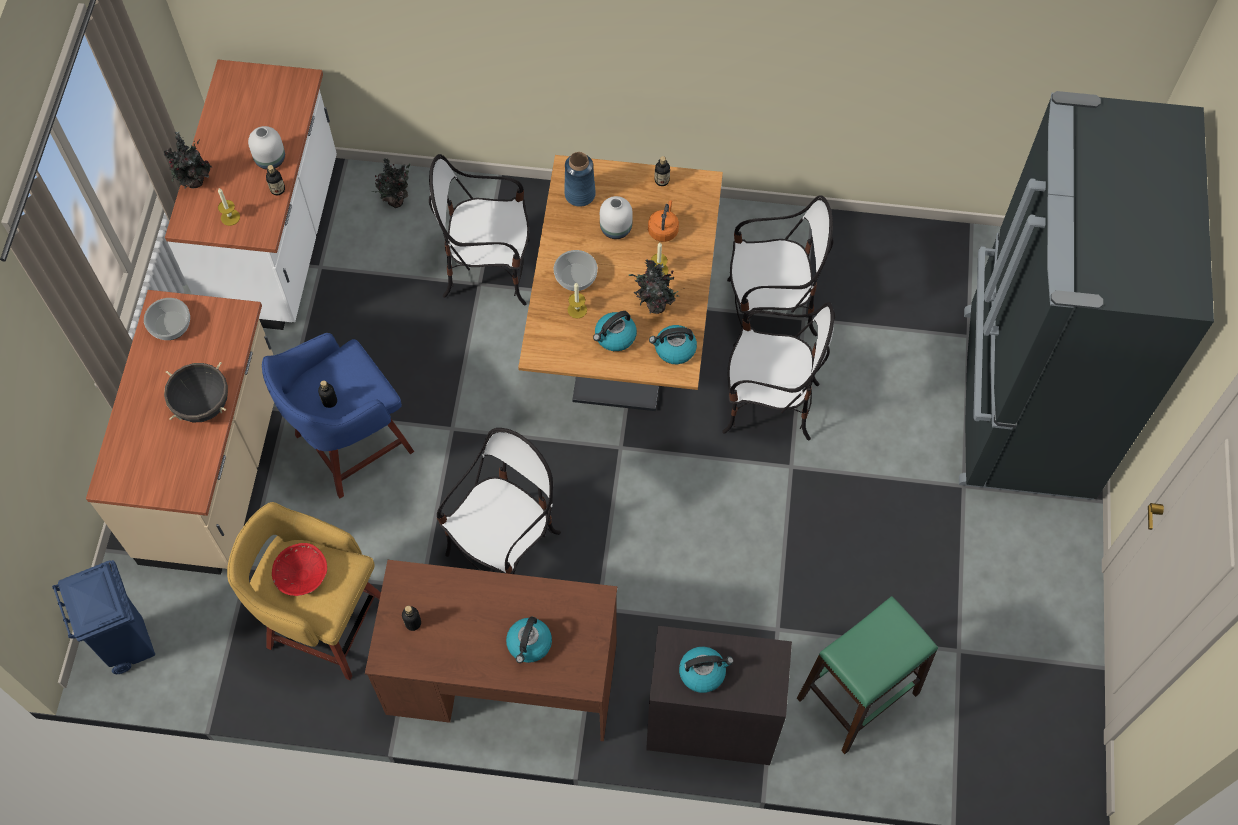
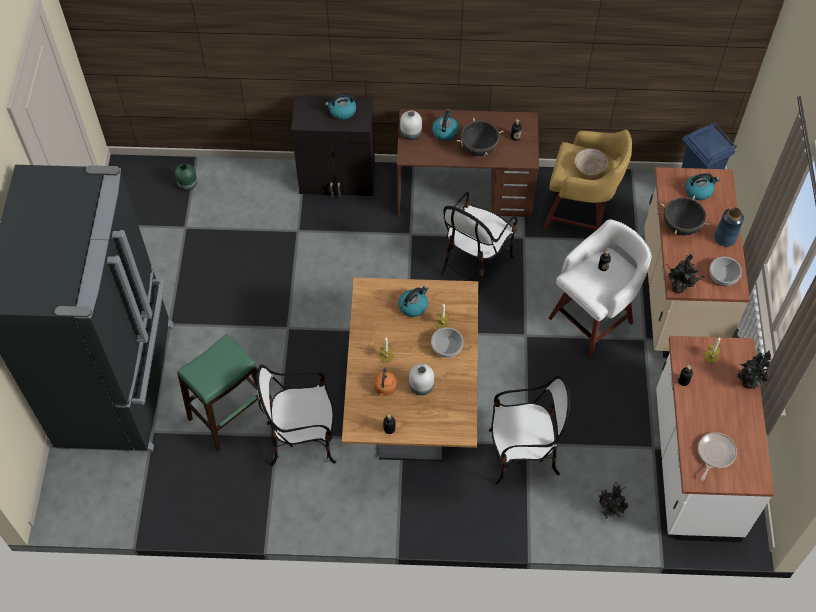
camera: 175 degrees right, 5 degrees down
(270, 104) = (714, 454): none -> frying pan
(271, 159) = (696, 406): white vase -> white vase (410, 134)
(301, 575) = (590, 167): red bowl -> beige bowl
(350, 445) = (593, 319): blue stool -> white stool
(478, 604) = (478, 149): none -> black cooking pot
(580, 194) = (452, 412): blue vase -> blue vase (724, 238)
(654, 306) = (387, 329): potted plant -> potted plant (679, 287)
(674, 349) = (371, 300): kettle -> kettle (699, 191)
(769, 404) = (303, 368): chair -> none
(857, 696) = (249, 199): green stool -> green stool (229, 414)
(963, 736) = (188, 184): none -> green vase

